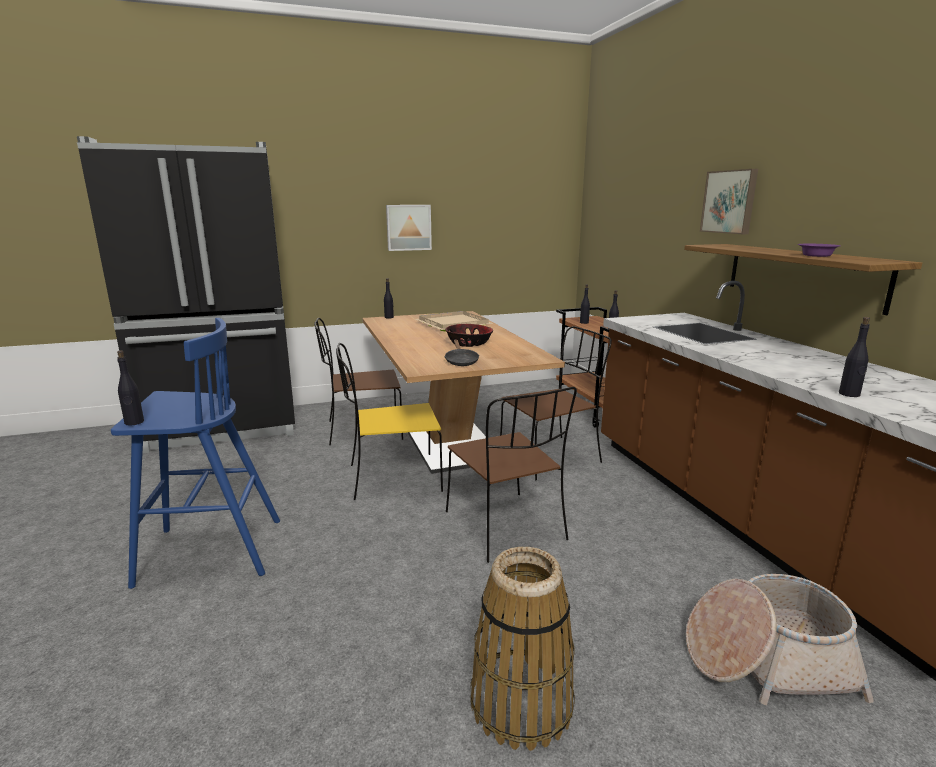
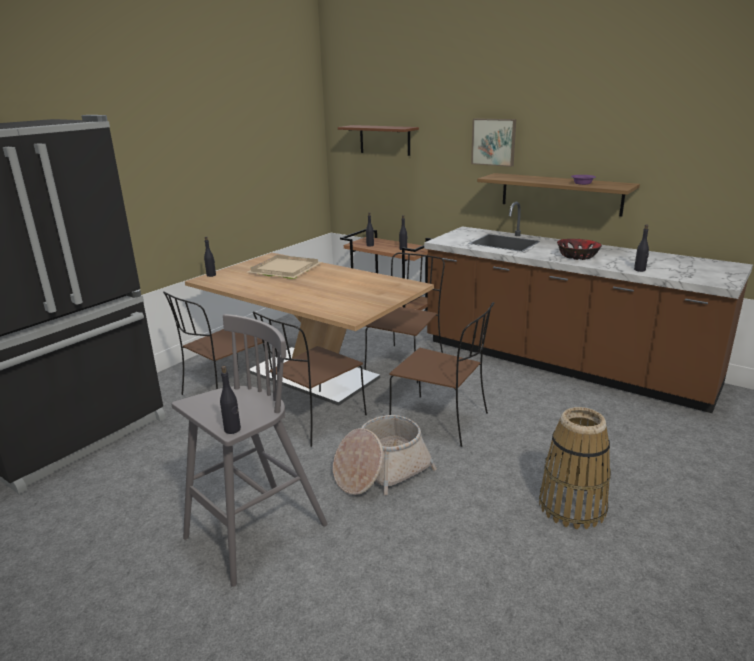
camera: 35 degrees left, 5 degrees up
(208, 552) = (253, 533): blue stool -> grey stool
(392, 478) = (314, 420): yellow chair -> brown chair
(408, 227) = (197, 179): picture -> none
(461, 361) = (365, 302): black frying pan -> none
(469, 343) = (338, 285): bowl -> bowl (577, 256)
(626, 205) = (384, 140): none -> brown shelf
(766, 660) = (641, 432): basket -> basket (381, 471)

